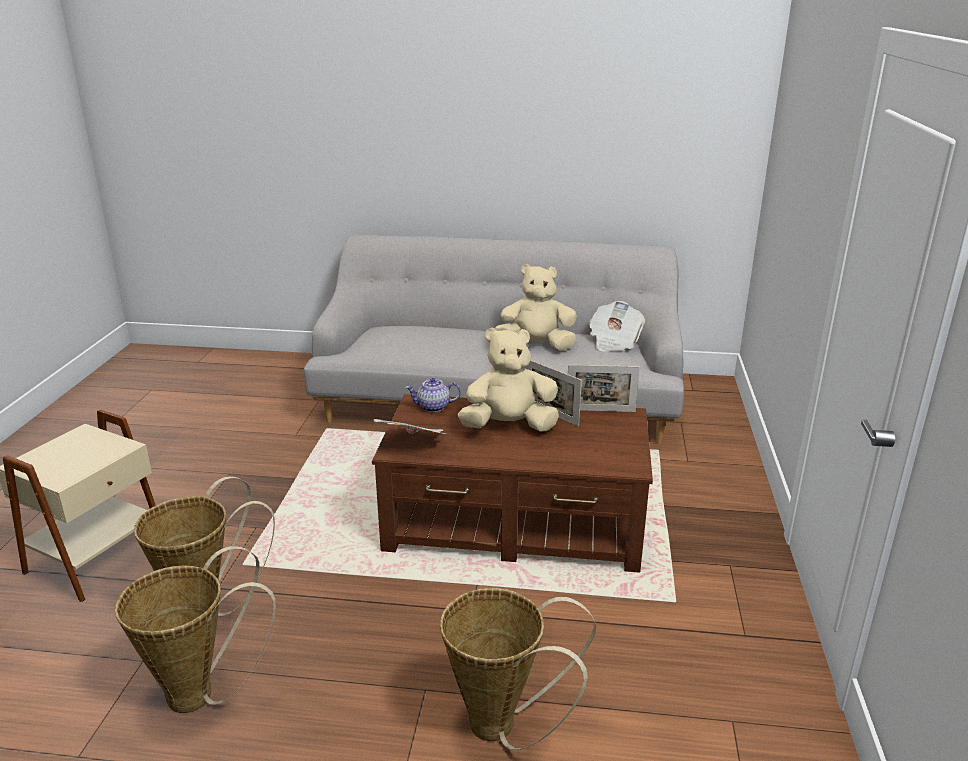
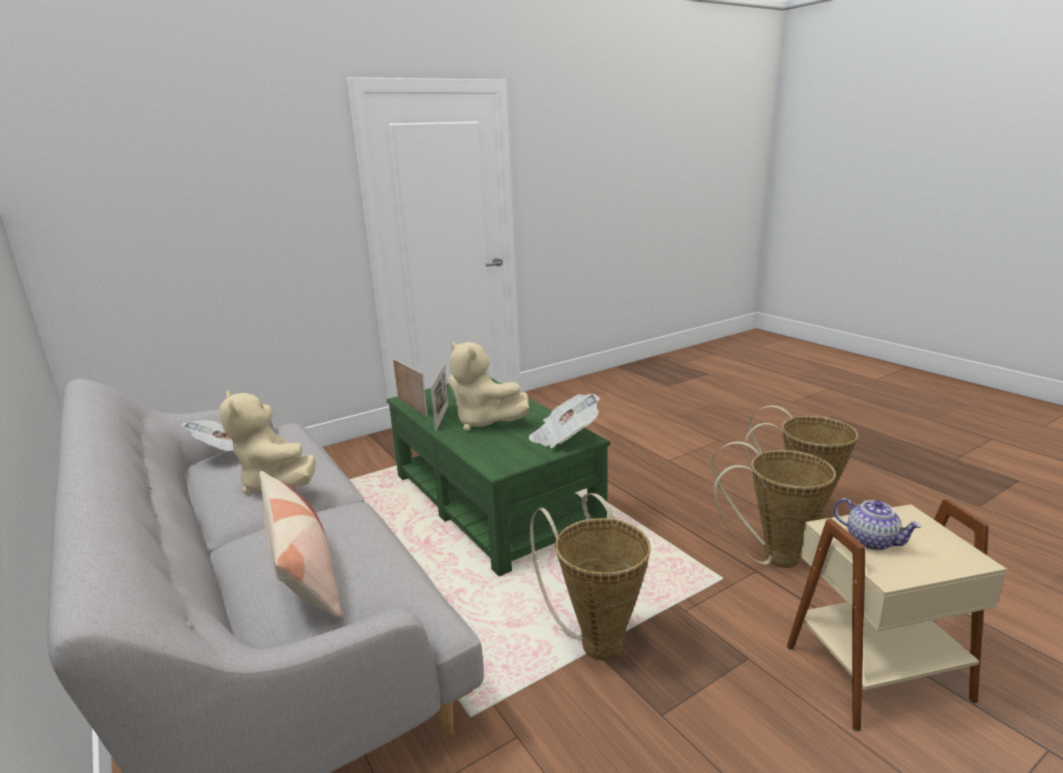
camera: 130 degrees left, 5 degrees down
(414, 334) = (304, 572): none -> pillow
(433, 407) = (498, 457): teapot -> teapot (872, 541)
(503, 727) = (649, 437): basket -> basket (596, 639)
(515, 523) = (494, 500): brown coffee table -> green coffee table

